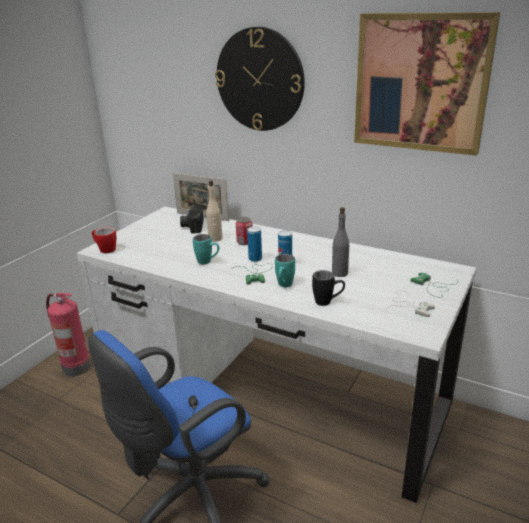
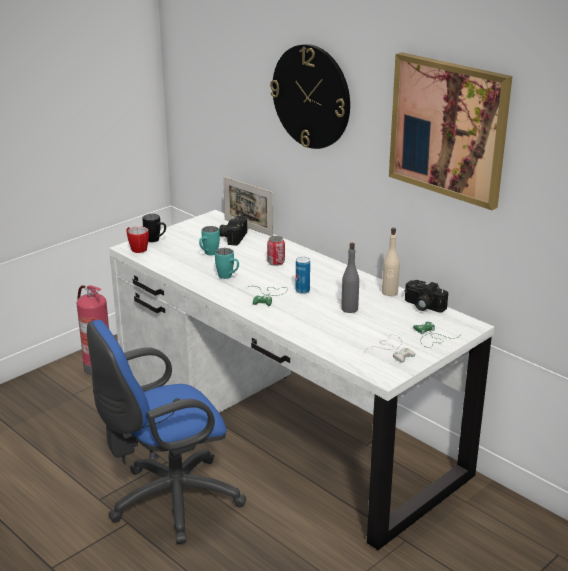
camera: 15 degrees right, 0 degrees up
(215, 239) = (248, 254): beige bottle -> beige bottle (389, 292)
(255, 259) = (276, 281): can -> none
(284, 286) = (287, 312): turquoise mug -> turquoise mug (208, 254)
(328, 302) = (318, 334): black mug -> black mug (156, 240)
(401, 259) = (422, 306): none -> camera

